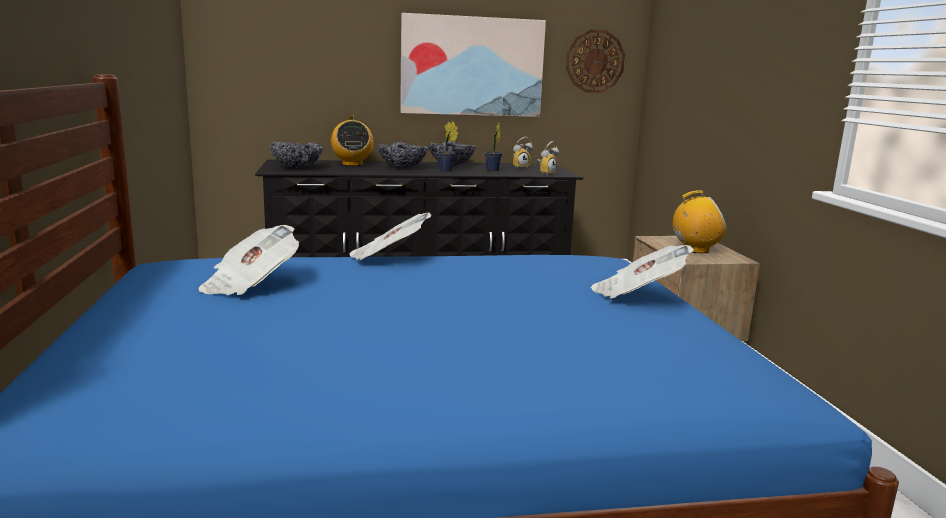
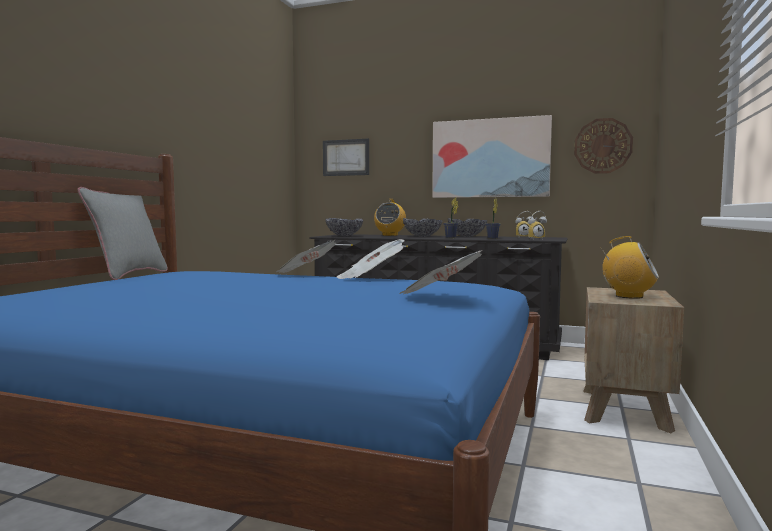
camera: 30 degrees right, 10 degrees down
(111, 282) = (128, 275): none -> grey pillow
(250, 285) = (184, 277): newspaper -> newspaper (370, 277)
(271, 50) = (346, 157): none -> picture

